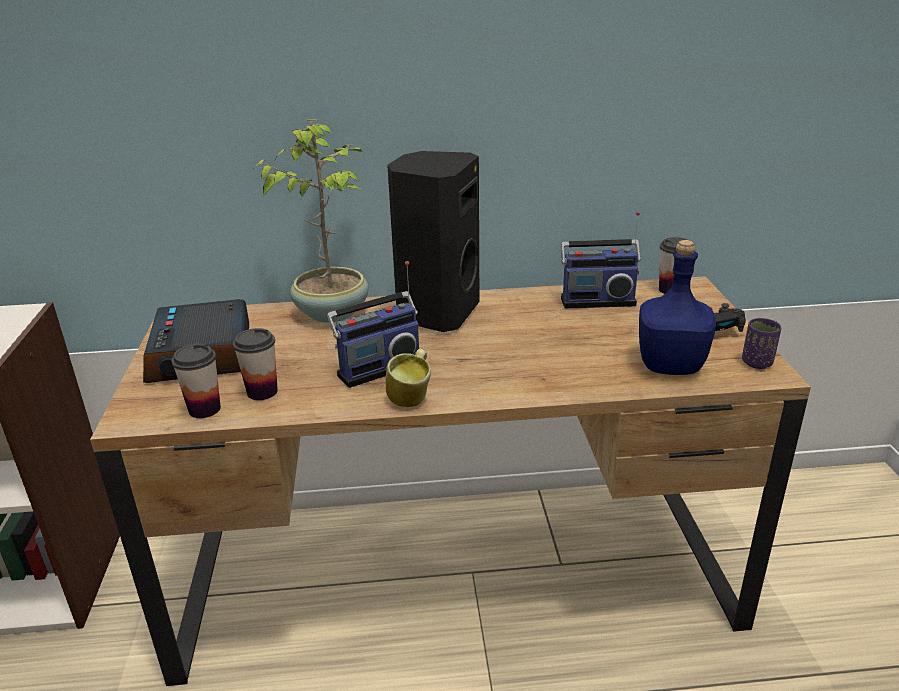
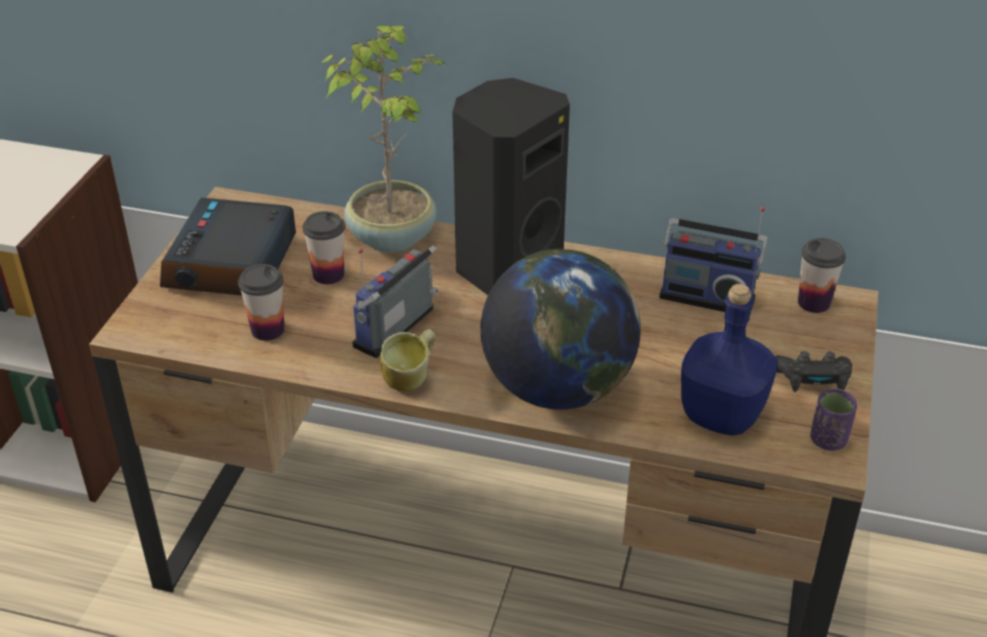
camera: 20 degrees right, 10 degrees up
(204, 409) = (204, 337): cup -> cup (328, 275)
(378, 368) = (398, 330): radio -> radio turned 135 degrees clockwise
(536, 377) = (558, 389): none -> globe

